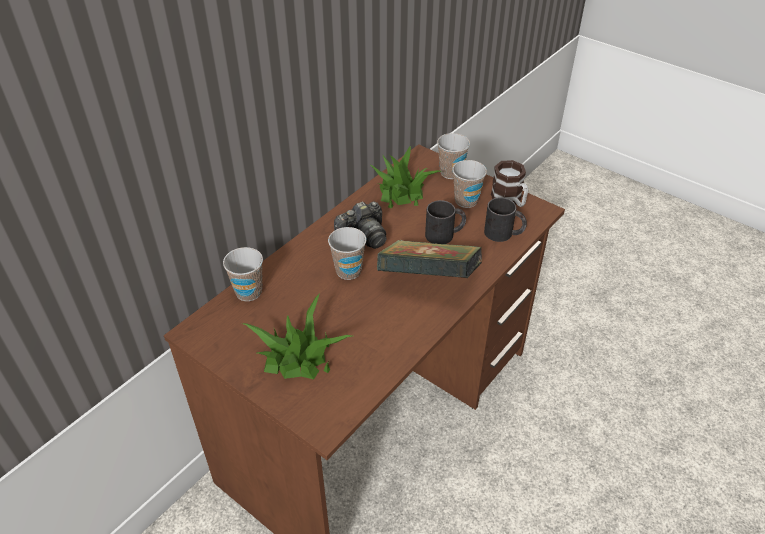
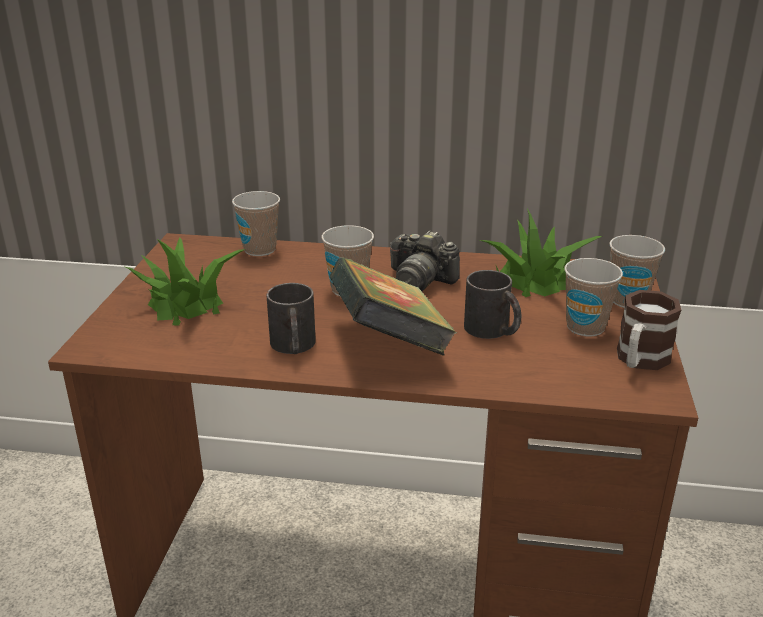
camera: 60 degrees right, 15 degrees down
(504, 233) = (556, 375): black mug -> black mug (293, 347)

